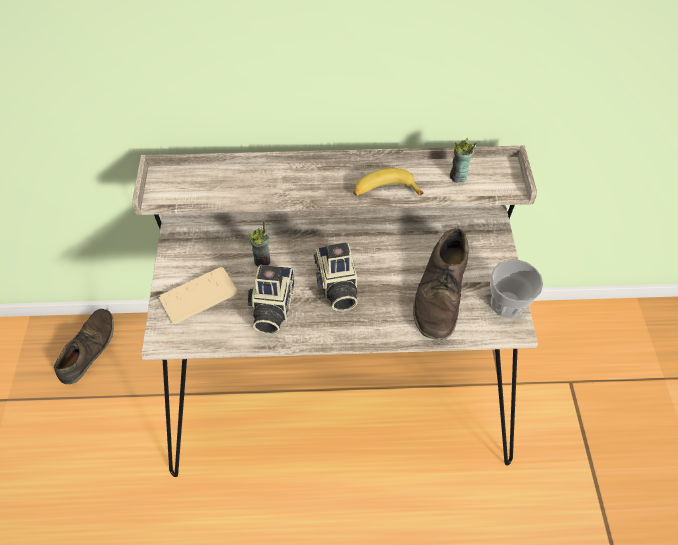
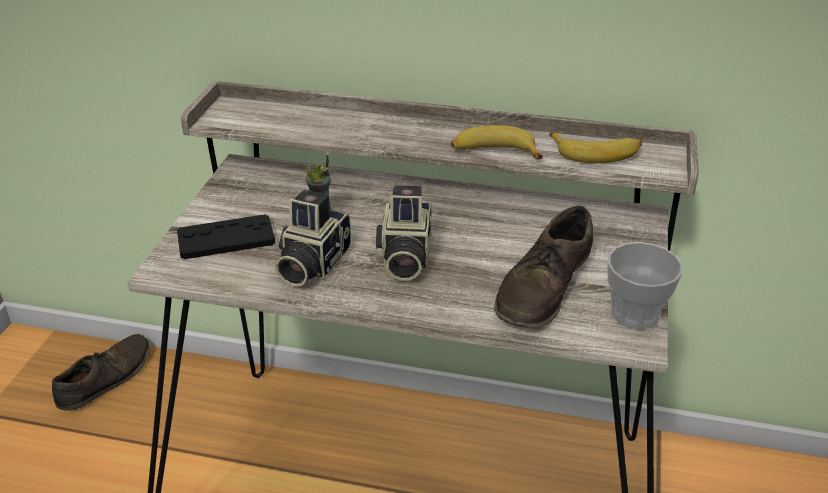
camera: 15 degrees right, 20 degrees down
(198, 296) = (226, 239): beige game controller -> black game controller
(458, 177) = (596, 153): cup -> banana

